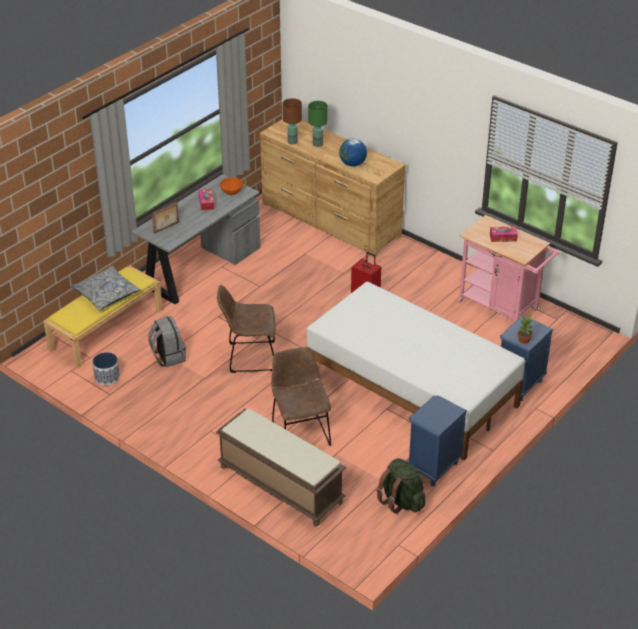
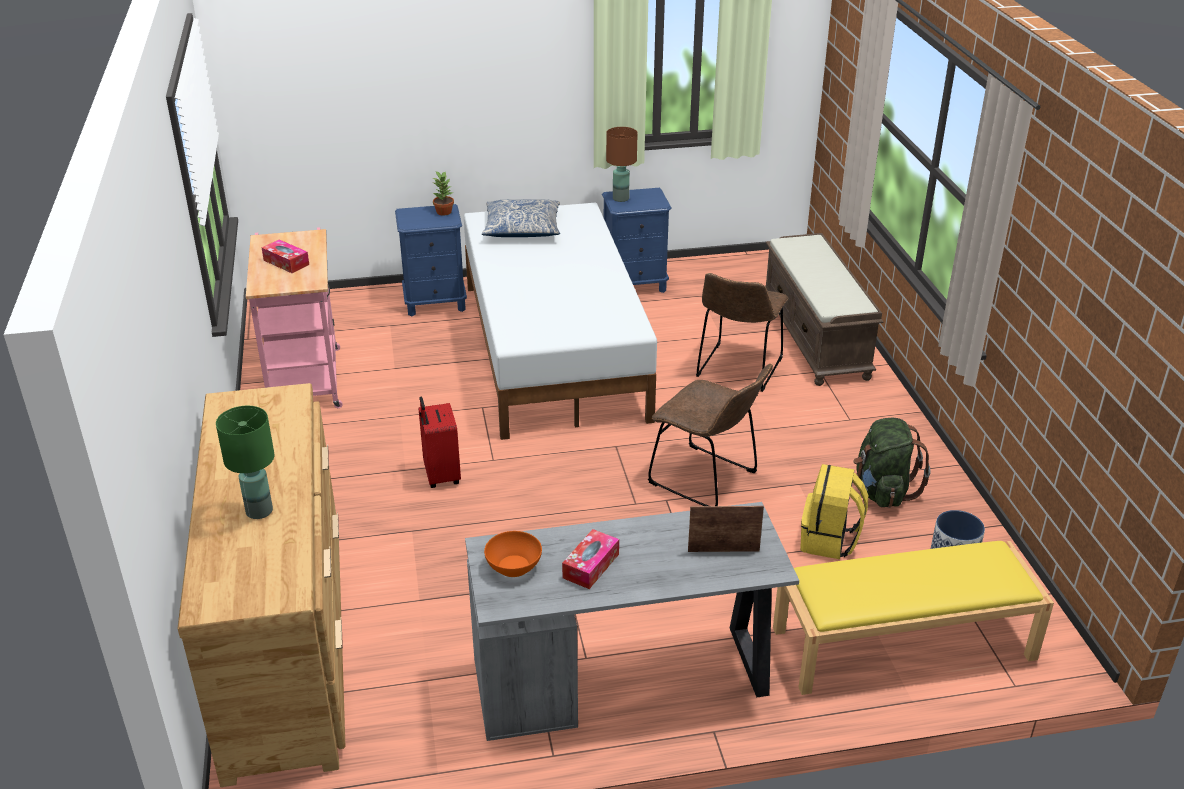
camera: 140 degrees left, 5 degrees down
(106, 294) = (903, 579): pillow -> pillow (522, 228)
(168, 357) = (829, 541): grey backpack -> yellow backpack
(292, 142) = (292, 544): brown table lamp -> brown table lamp (621, 198)
(352, 164) = (279, 436): globe -> none
(401, 501) = (702, 277): green backpack -> green backpack (882, 491)

